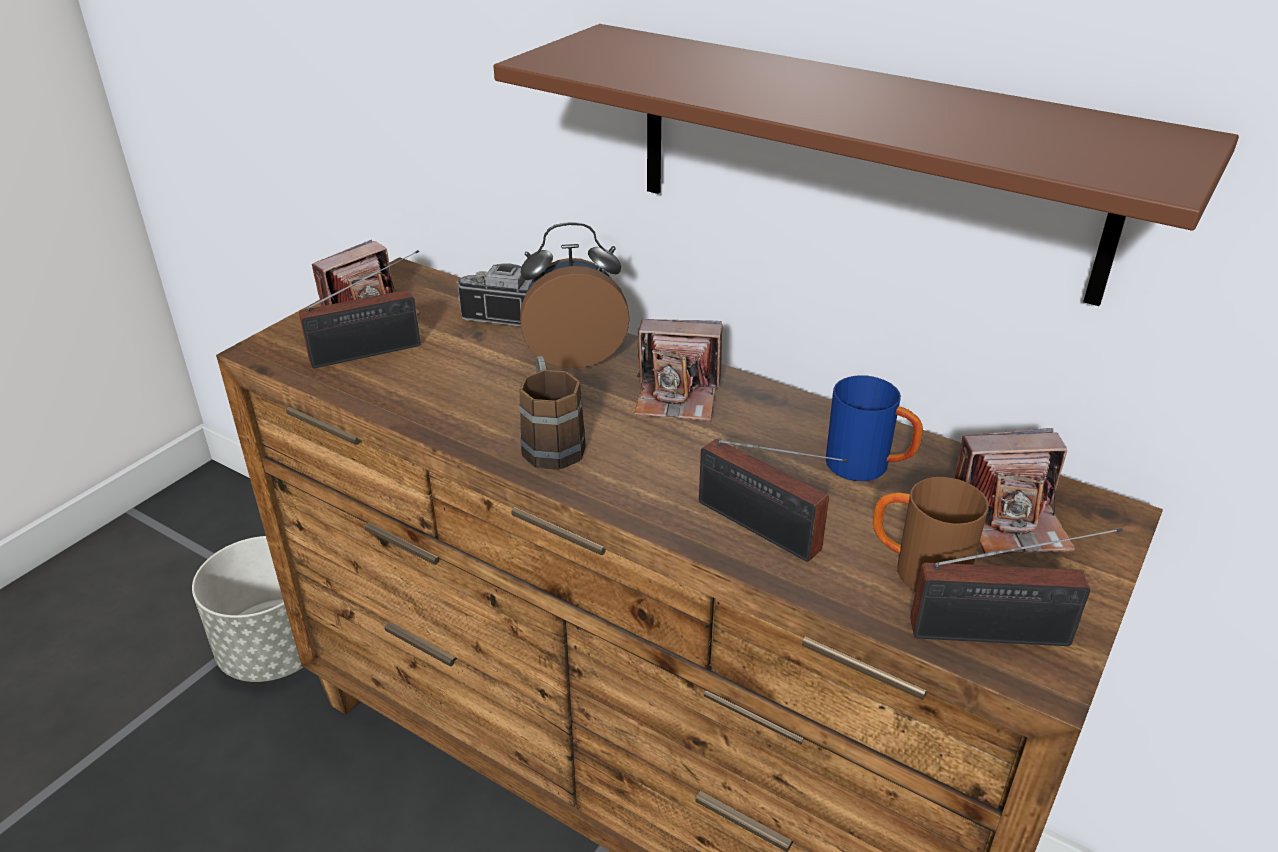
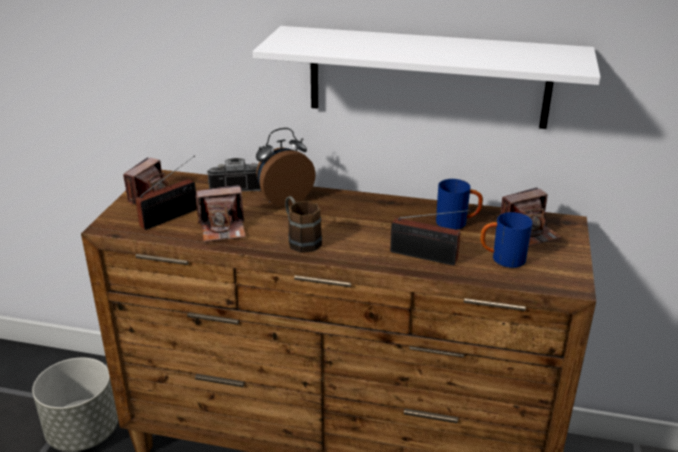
camera: 20 degrees left, 5 degrees down
(677, 396) = (349, 209): camera -> camera (223, 229)
(862, 159) = (428, 77): brown shelf -> white shelf
(916, 571) = (502, 259): brown mug -> blue mug
(999, 635) = (548, 275): radio -> none

